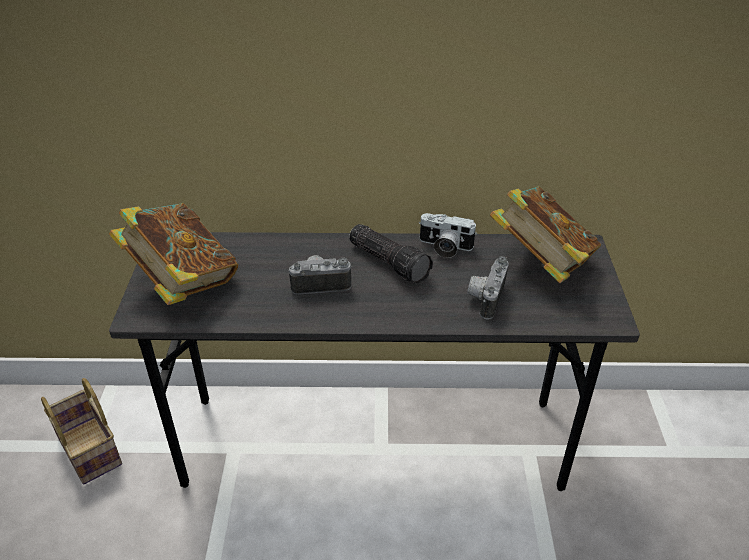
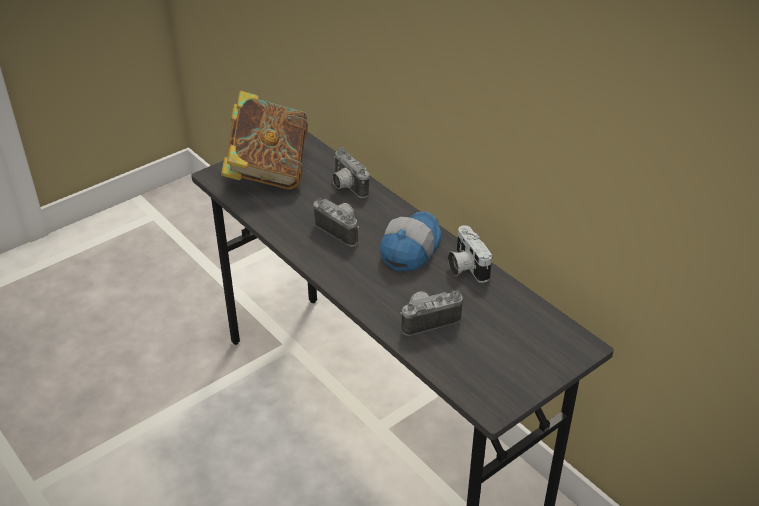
camera: 50 degrees right, 0 degrees up
(91, 451) = (216, 279): basket -> none
(268, 251) = (346, 187): none -> camera
(390, 262) = (409, 249): flashlight -> cap
(540, 263) = (517, 330): book -> none

